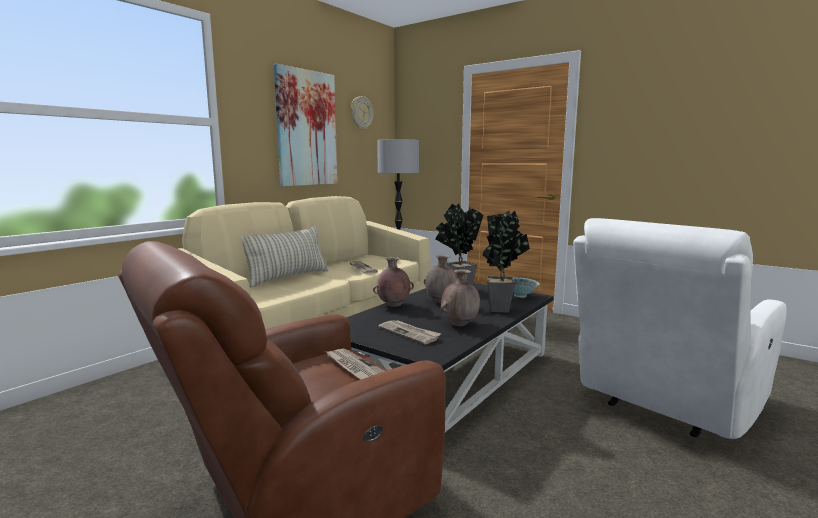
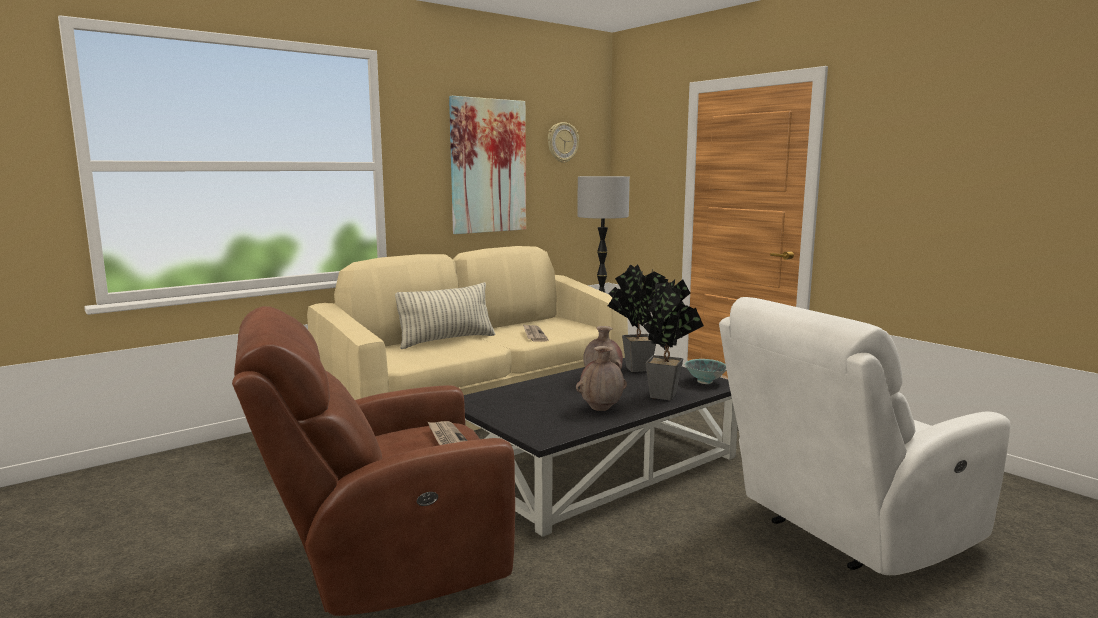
camera: 15 degrees right, 0 degrees up
(393, 305) = (545, 381): brown vase -> none
(409, 333) = (538, 413): newspaper -> none

